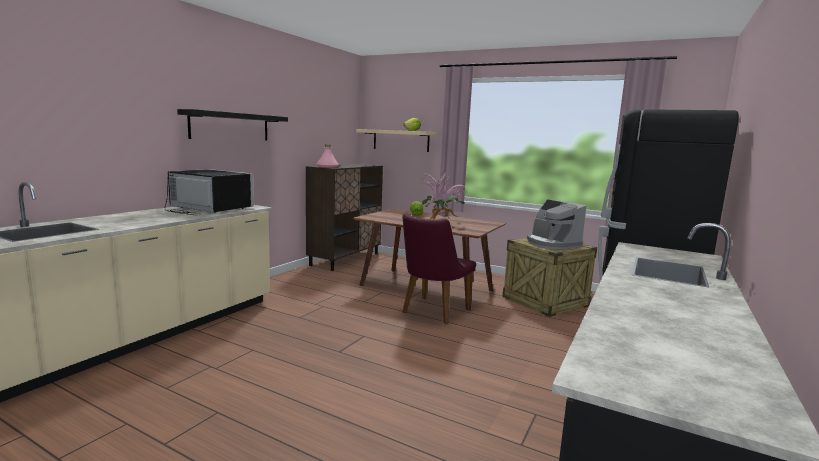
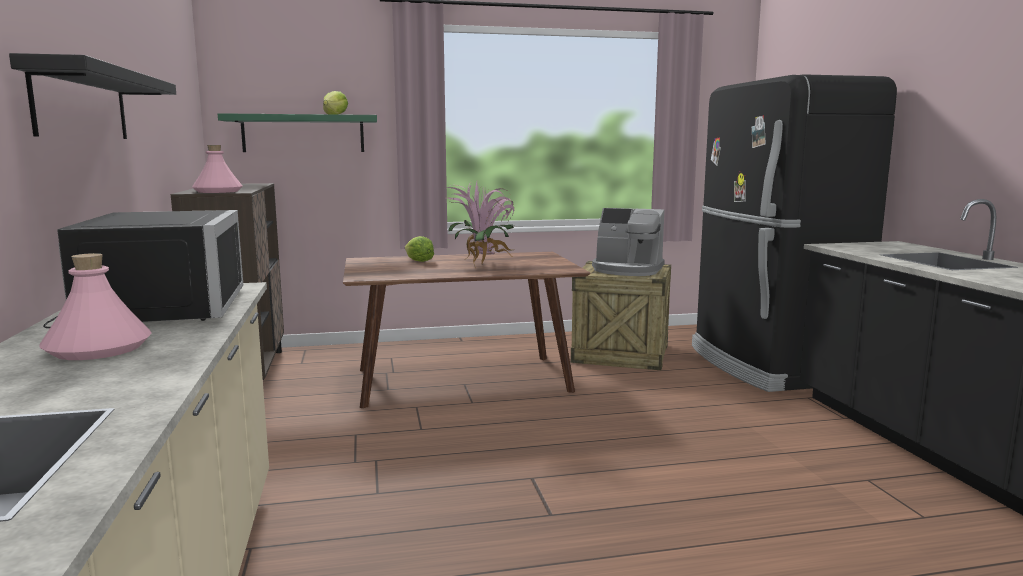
camera: 40 degrees left, 0 degrees up
(152, 216) = (98, 349): none -> pink bottle
(207, 209) = (153, 309): black microwave -> black microwave turned 90 degrees clockwise
(401, 140) = (303, 134): beige shelf -> green shelf
(432, 312) = (540, 410): purple chair -> none

